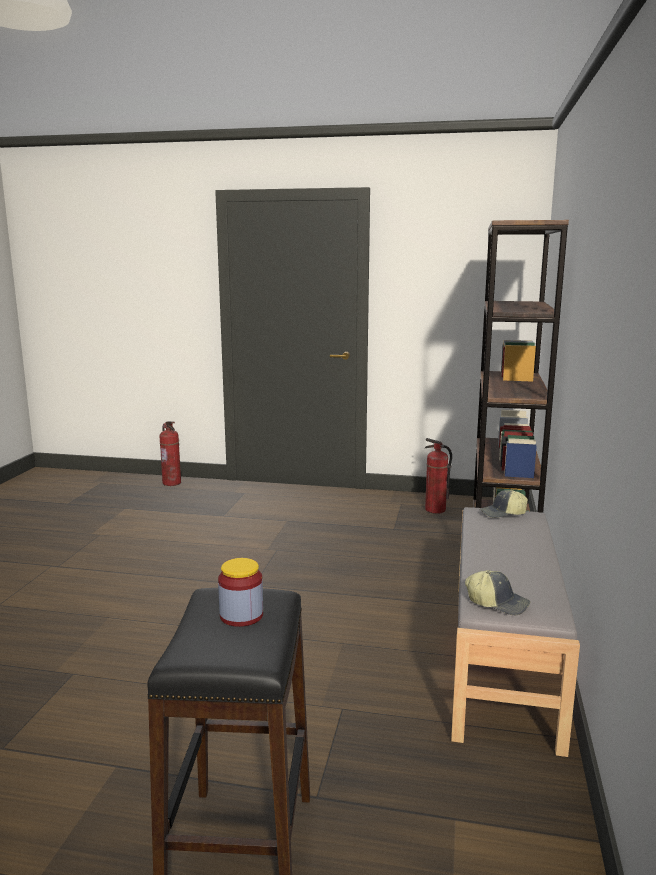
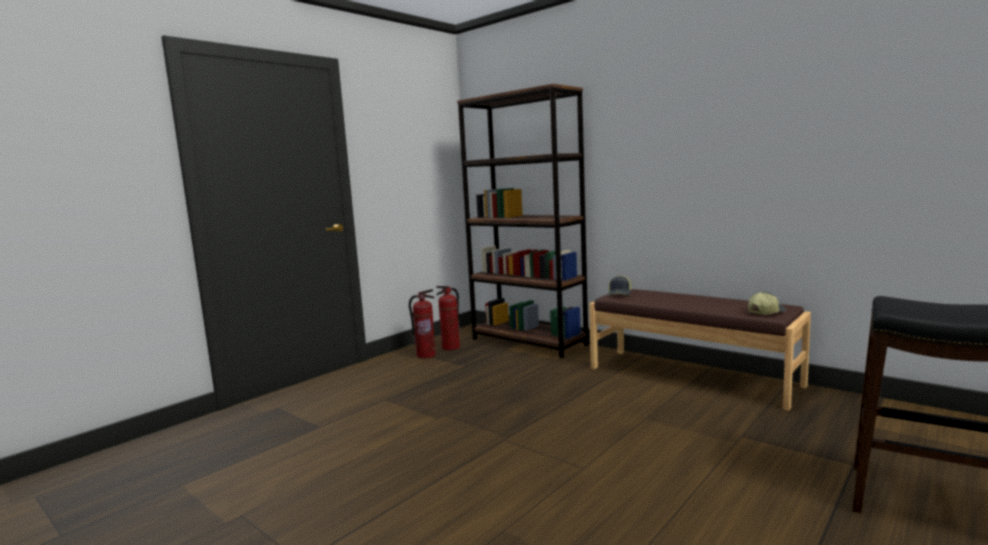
camera: 60 degrees left, 5 degrees down
(172, 483) = (158, 442): fire extinguisher -> fire extinguisher (426, 355)
(241, 615) = (932, 304): jar -> none
(504, 656) = (692, 376): grey bench -> brown bench

